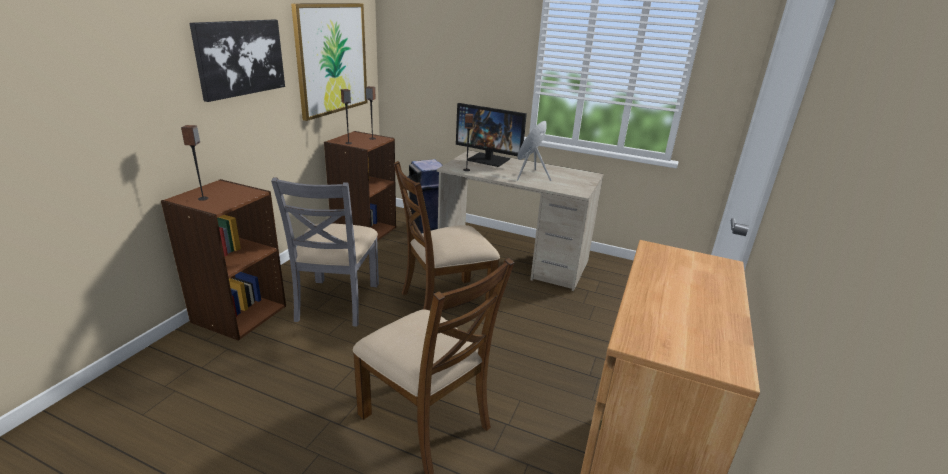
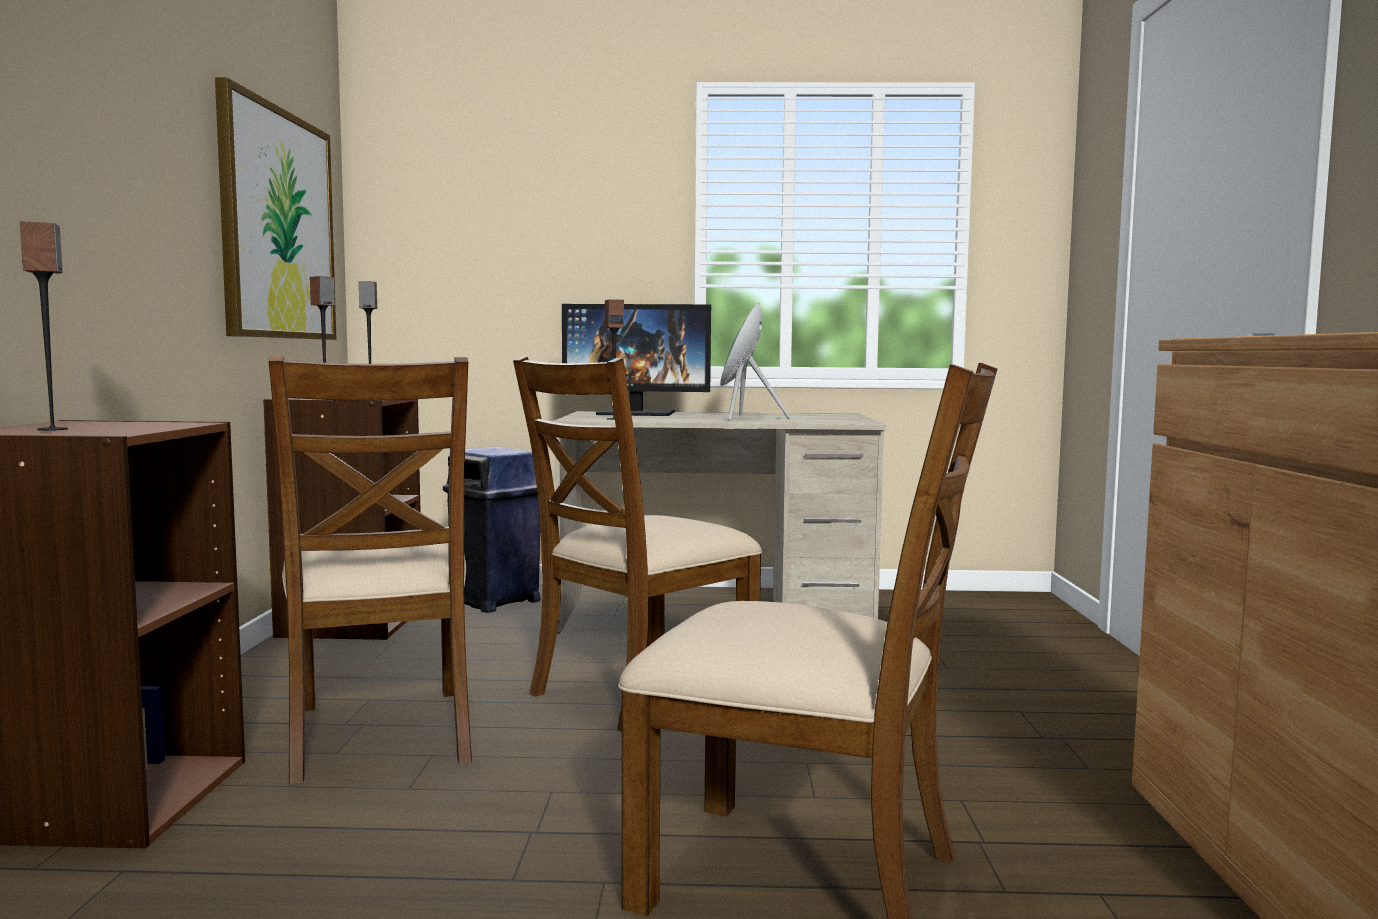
camera: 20 degrees left, 20 degrees down
(240, 58) = (120, 144): picture -> none
(336, 302) = (381, 732): grey chair -> brown chair

